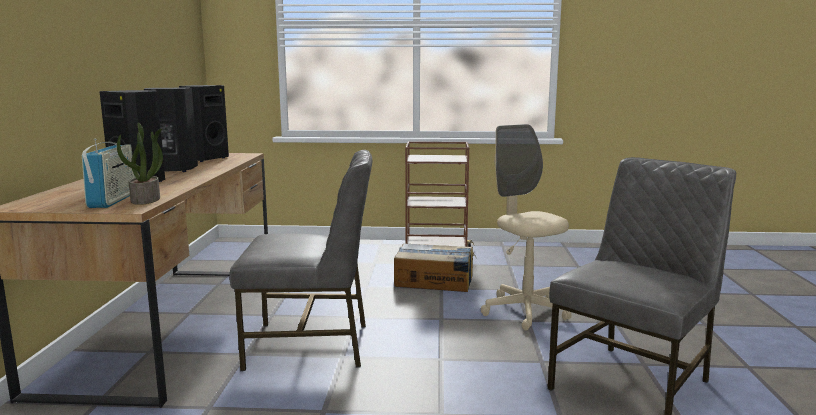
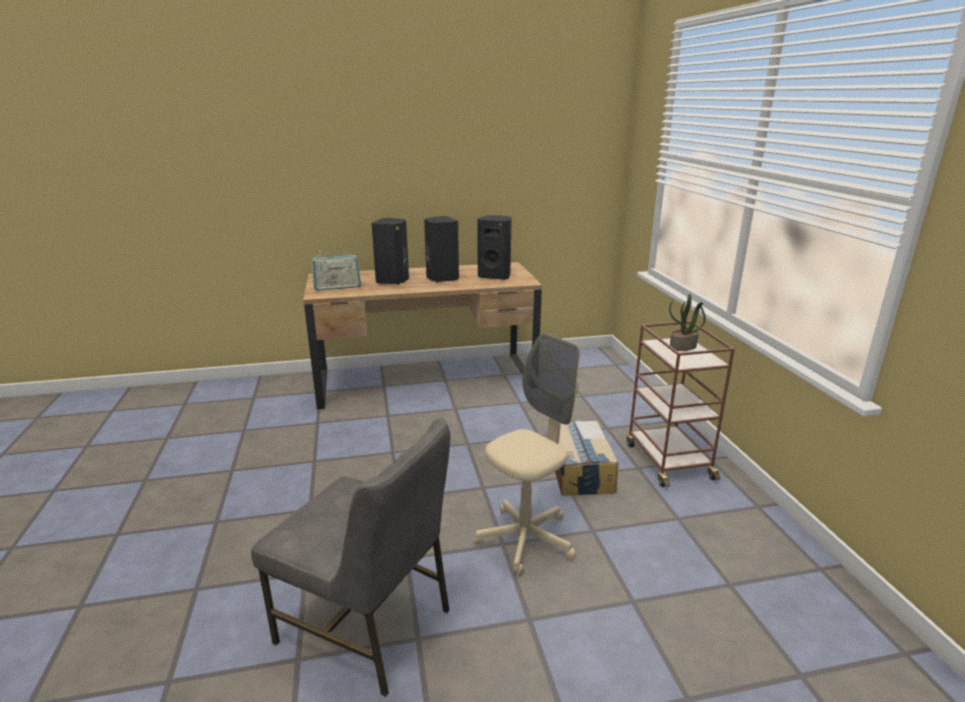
camera: 75 degrees right, 10 degrees up
(146, 200) = (339, 293): potted plant -> potted plant (683, 347)
(311, 345) = (407, 436): grey chair -> none

